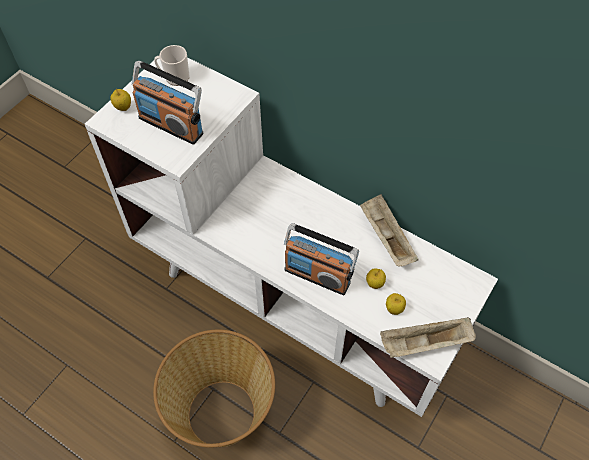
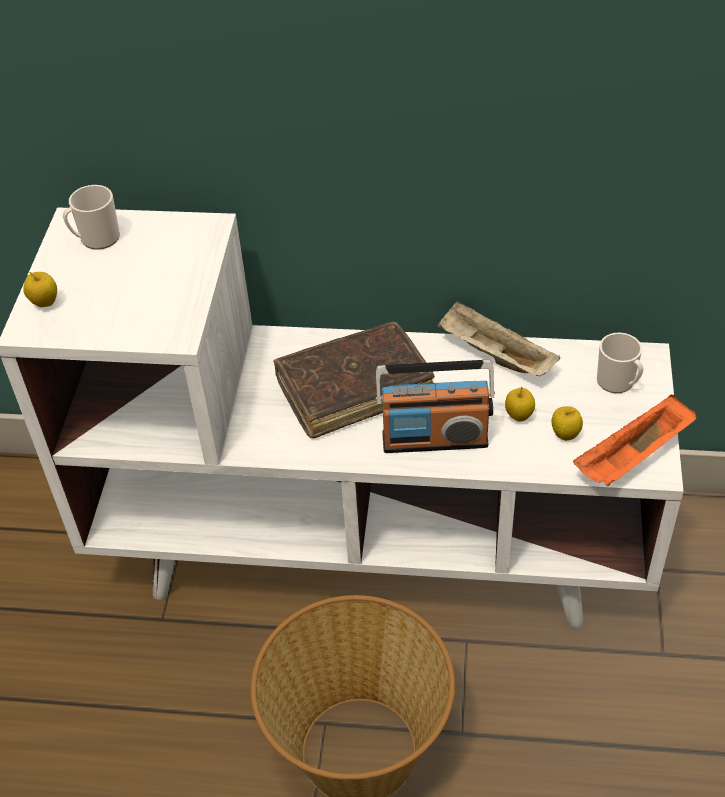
camera: 25 degrees left, 10 degrees down
(171, 125) = (136, 297): radio -> none
(293, 221) = (354, 388): none -> brown book
(424, 344) = (633, 458): beige tray -> orange tray
(448, 290) = (618, 383): none -> mug

